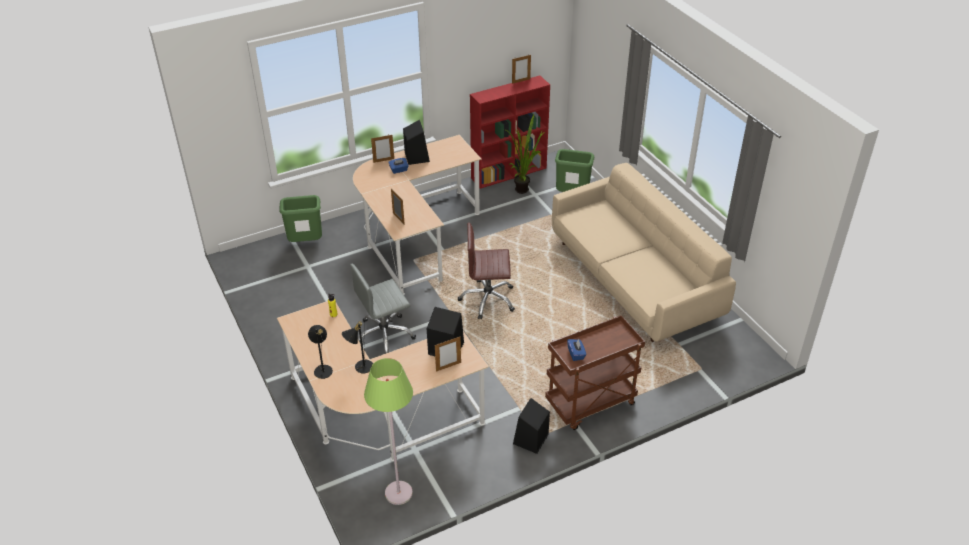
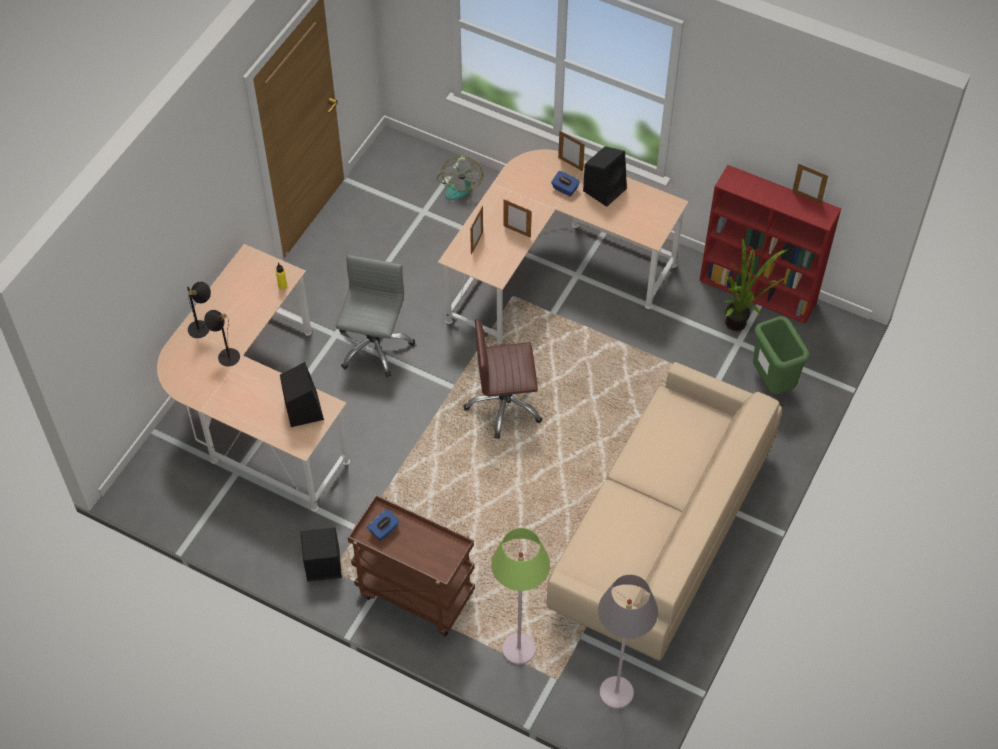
camera: 55 degrees right, 15 degrees up
(306, 243) = (459, 184): green trash can -> fan
(384, 335) = (374, 346): grey office chair -> grey office chair turned 75 degrees clockwise
(398, 493) = (175, 491): green floor lamp -> green floor lamp (518, 649)
(448, 366) = (279, 427): picture frame -> picture frame (517, 231)
(488, 300) = (504, 405): brown office chair -> brown office chair turned 60 degrees counterclockwise
(729, 348) = (616, 693): none -> grey floor lamp

